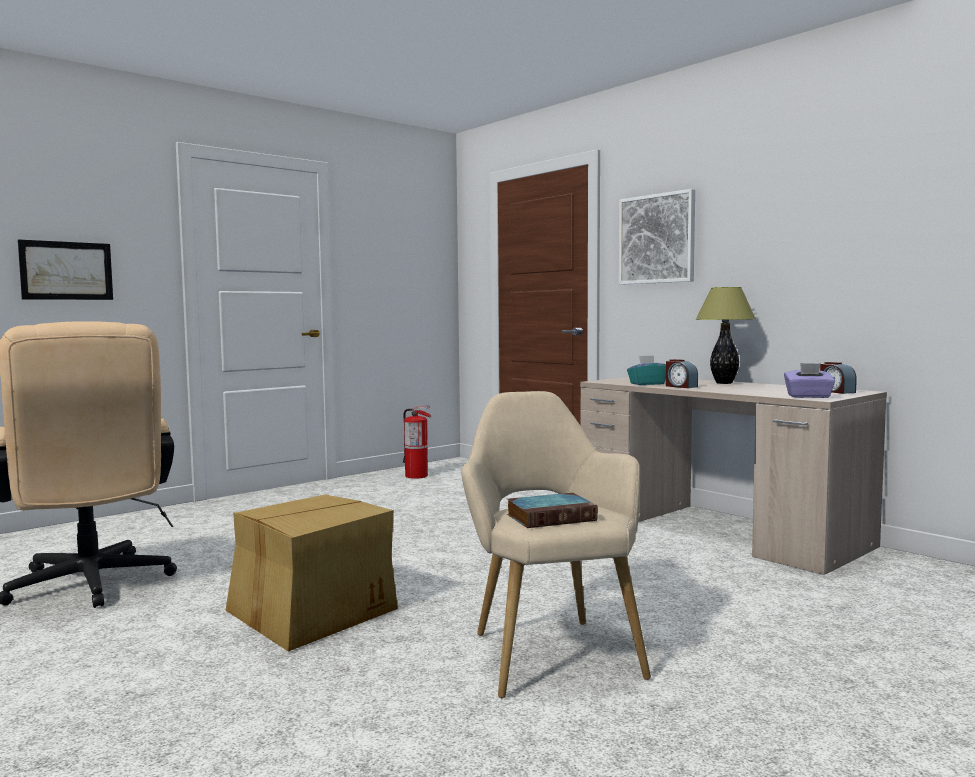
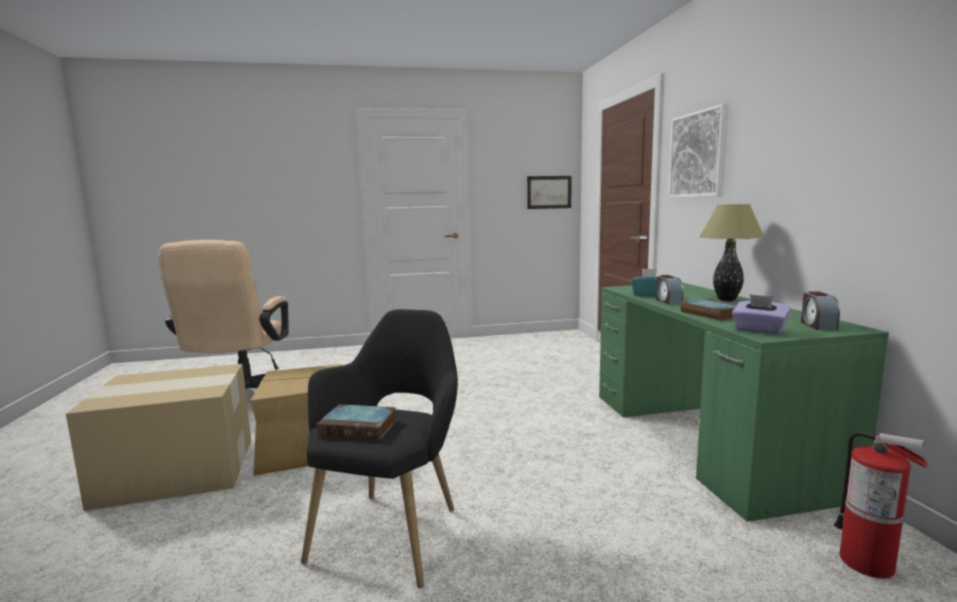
camera: 30 degrees right, 5 degrees up
(66, 270) = (289, 198): picture -> picture (549, 192)
(150, 675) = (176, 471): none -> cardboard box
(417, 476) = (524, 342): fire extinguisher -> fire extinguisher (867, 563)
(549, 650) = (393, 529): beige armchair -> black armchair
(717, 529) = (702, 438): beige desk -> green desk
(741, 391) = (711, 313): none -> book

